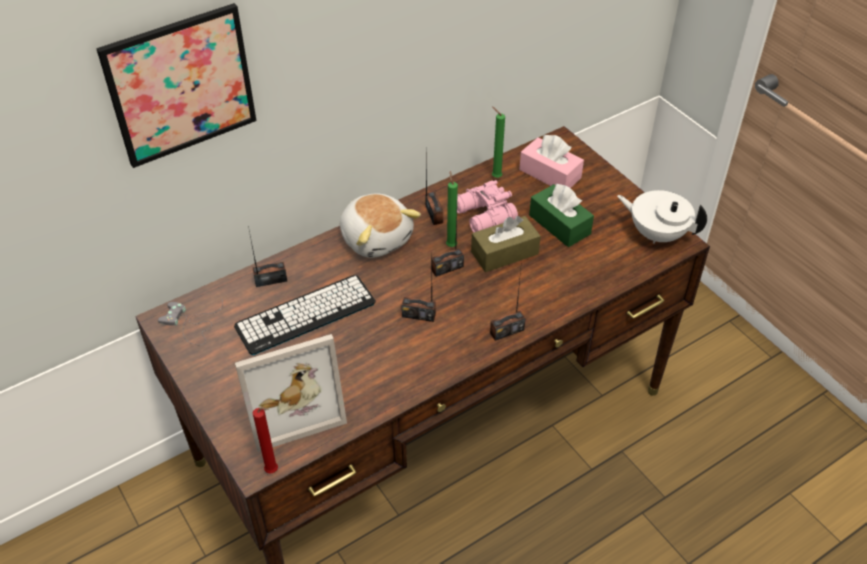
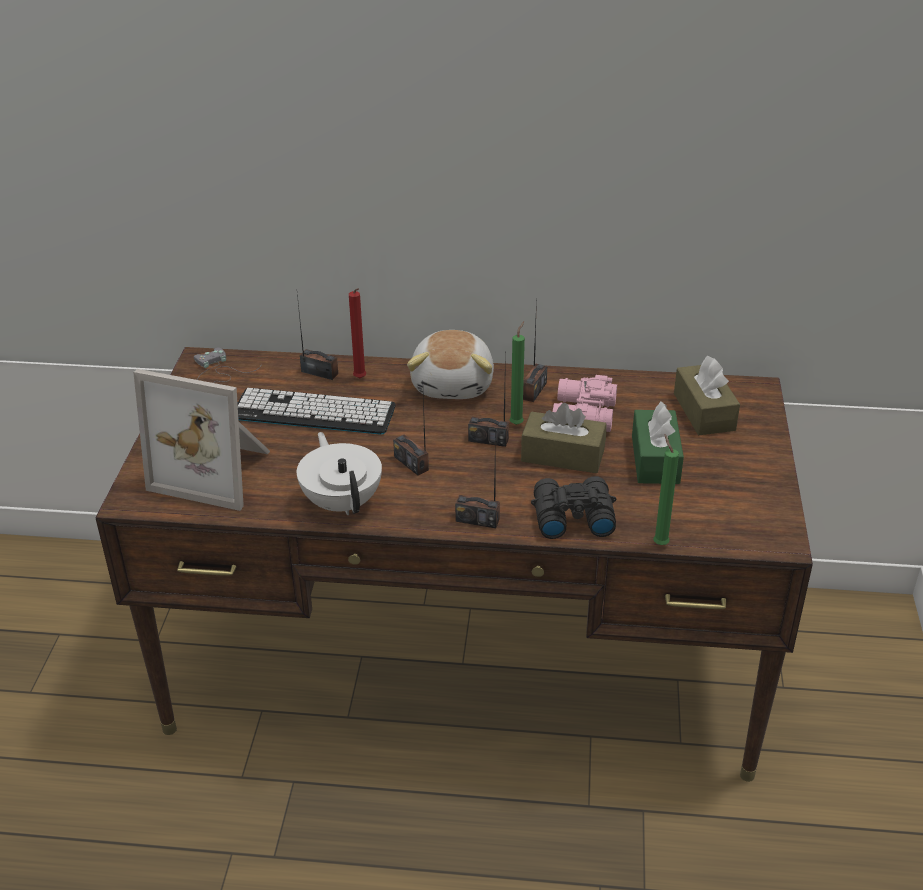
camera: 40 degrees right, 10 degrees down
(181, 85) = (268, 109): picture -> none
(273, 471) = (139, 511): red candle -> red candle (360, 379)
(495, 177) = (639, 388): green candle -> green candle (659, 543)
(550, 174) = (704, 412): pink tissue box -> brown tissue box
(557, 294) = (571, 516): none -> black binoculars
(657, 233) = (759, 520): white teapot -> white teapot (342, 502)

